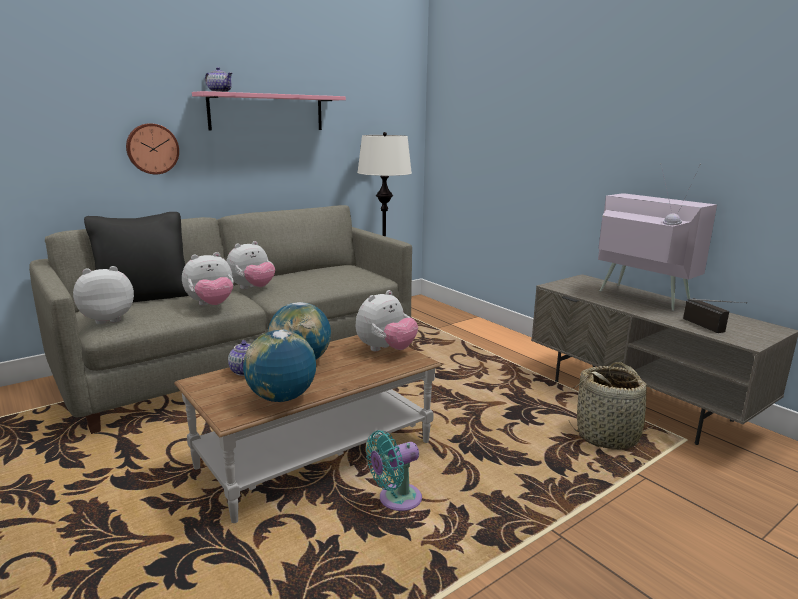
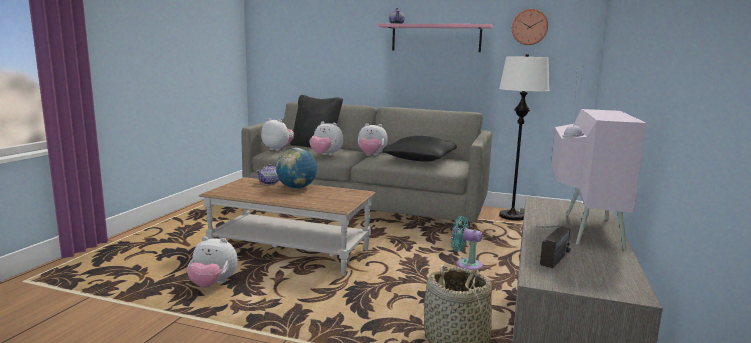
camera: 55 degrees right, 5 degrees down
(152, 149) = (356, 61): wall clock -> wall clock (529, 27)
(282, 398) = (247, 194): globe -> none
(323, 276) = (420, 159): none -> black pillow
(386, 350) = (344, 198): plush toy -> plush toy (213, 285)
(395, 500) = (268, 283): turquoise fan -> turquoise fan (466, 264)

